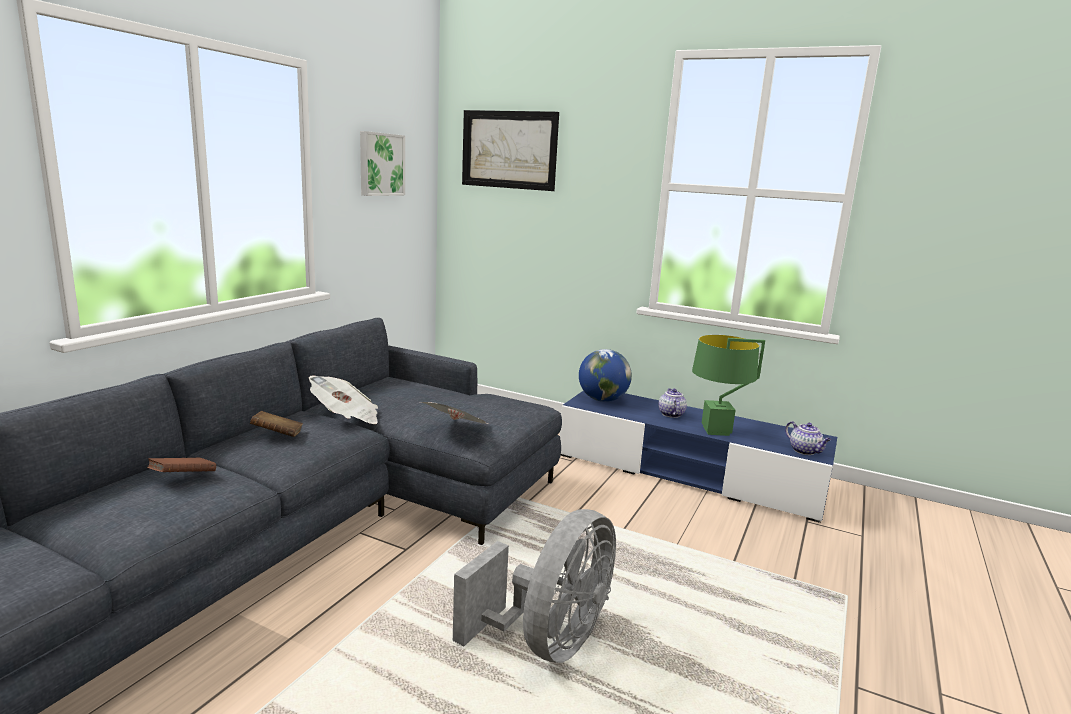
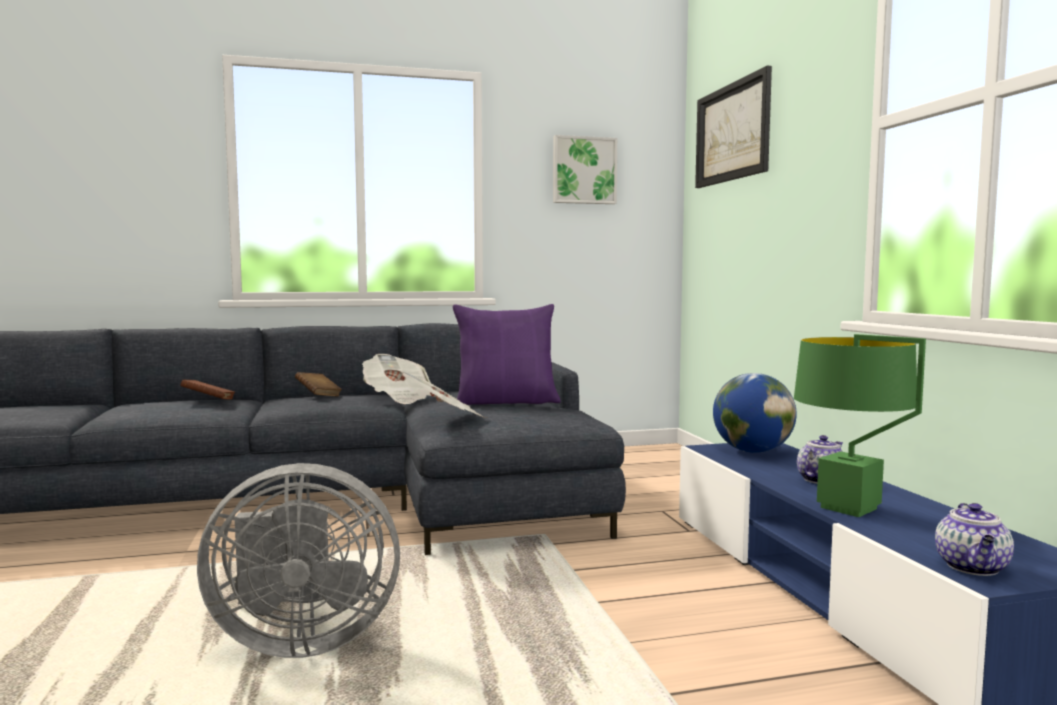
camera: 50 degrees right, 10 degrees down
(443, 400) = (506, 402): none -> purple pillow

